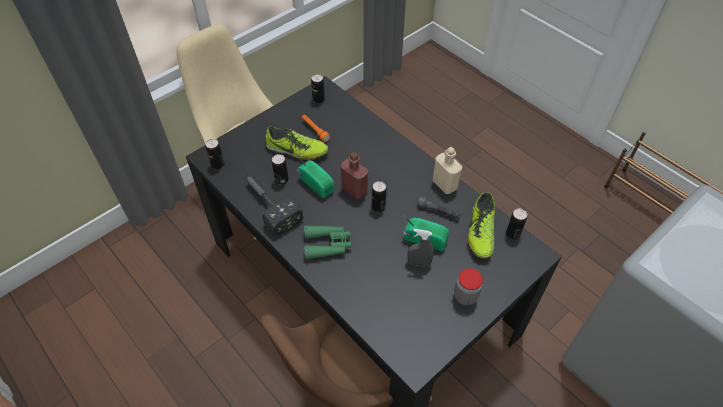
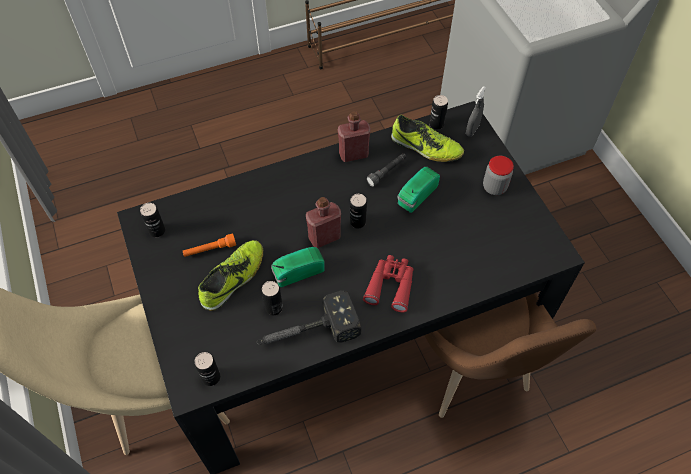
camera: 70 degrees left, 5 degrees up
(328, 245) = (391, 285): green binoculars -> red binoculars
(419, 263) = (444, 211): grey spray bottle -> grey spray bottle (472, 130)
(444, 185) = (353, 154): beige bottle -> red bottle

